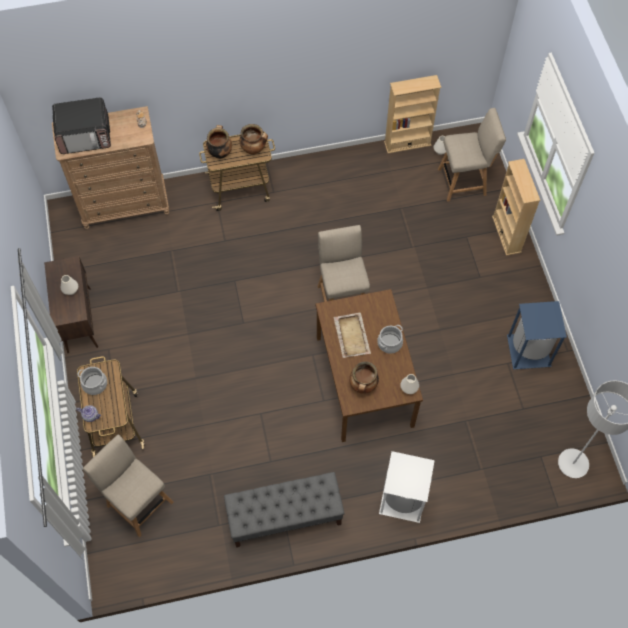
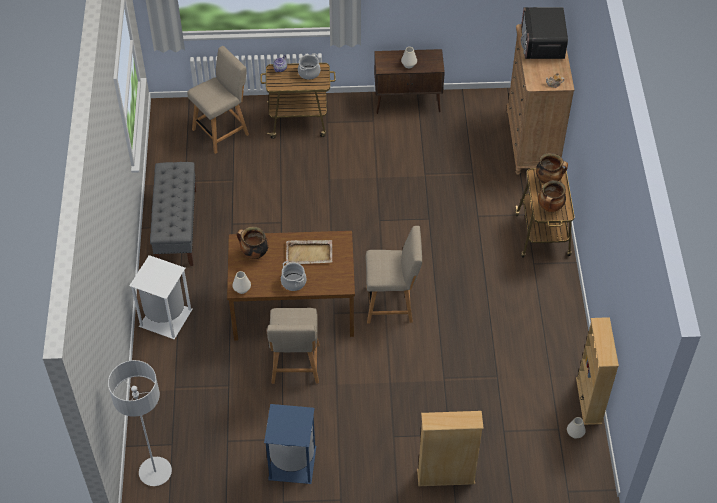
camera: 100 degrees right, 10 degrees down
(464, 181) = (526, 449): beige chair -> beige chair (295, 366)

